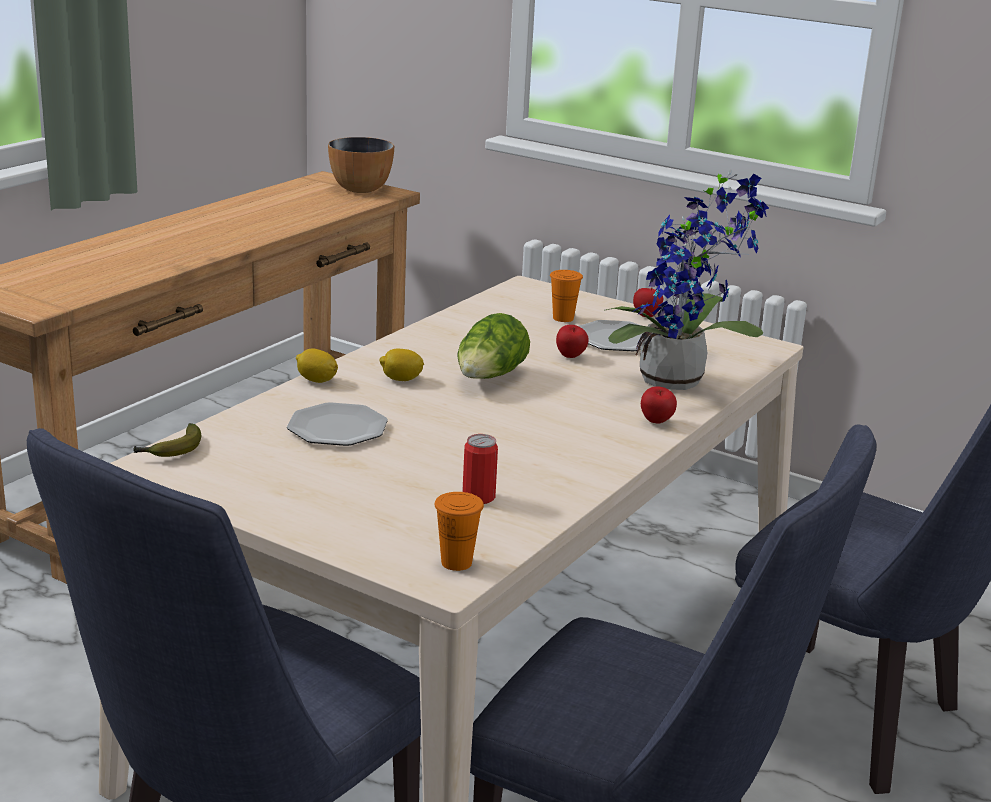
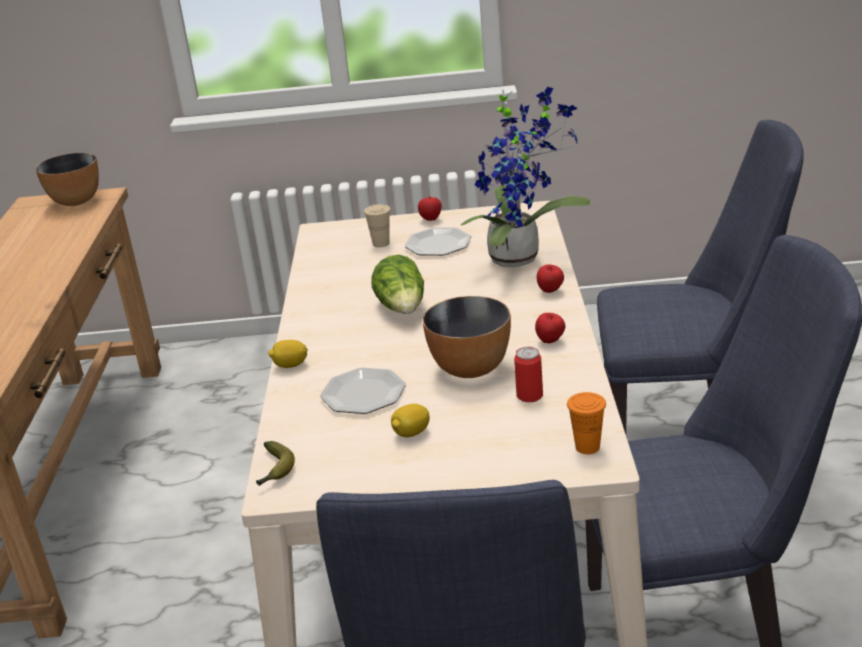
camera: 30 degrees left, 5 degrees up
(401, 379) = (347, 337): lemon -> lemon (411, 433)
(463, 451) = (470, 369): none -> bowl
(563, 318) = (381, 243): orange cup -> beige cup
(571, 357) = (430, 270): apple -> apple (550, 341)

